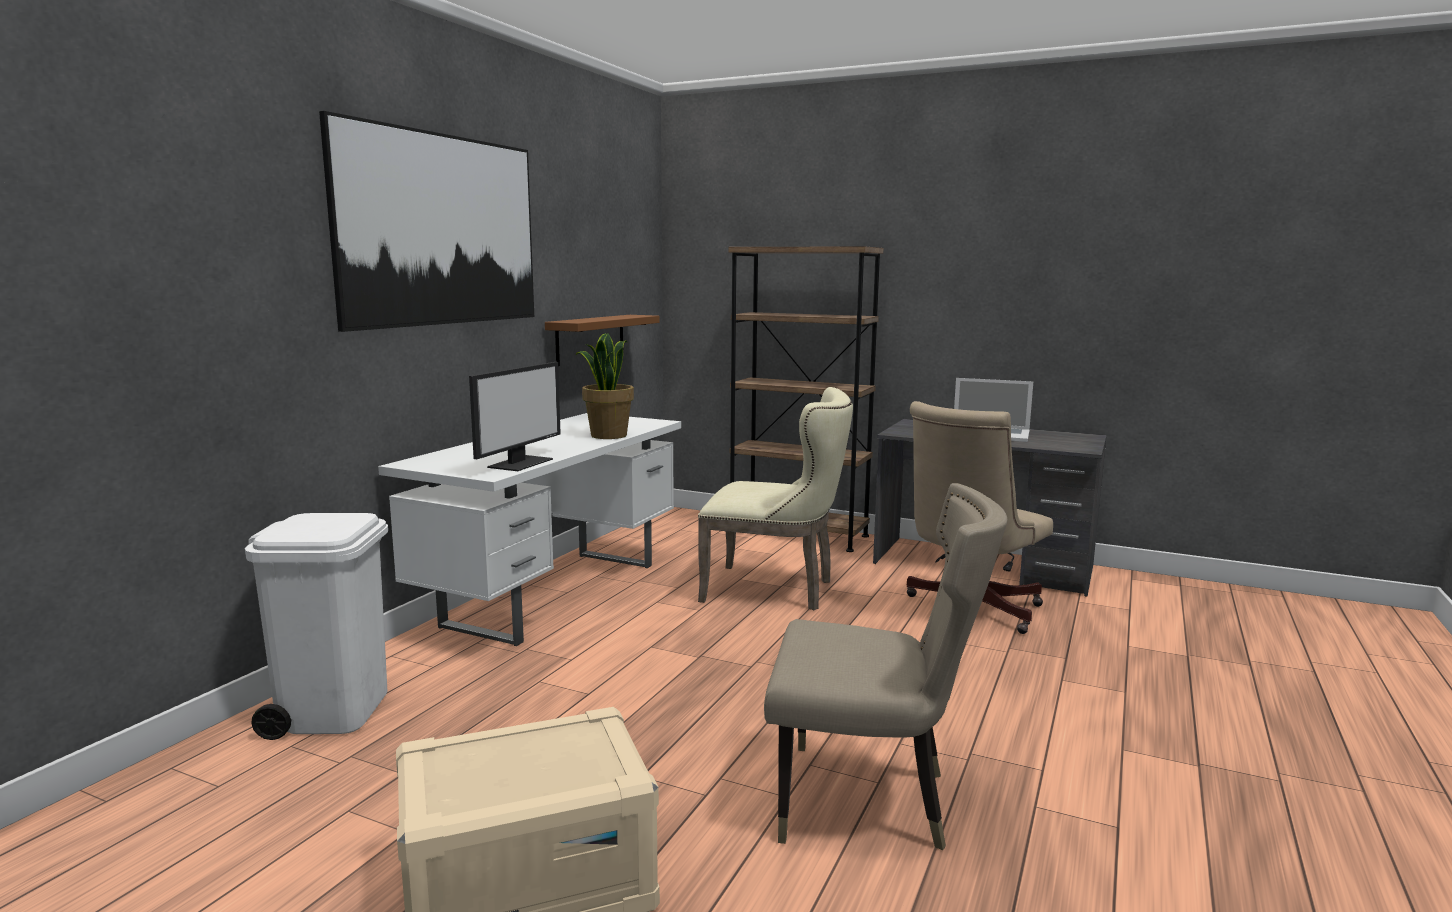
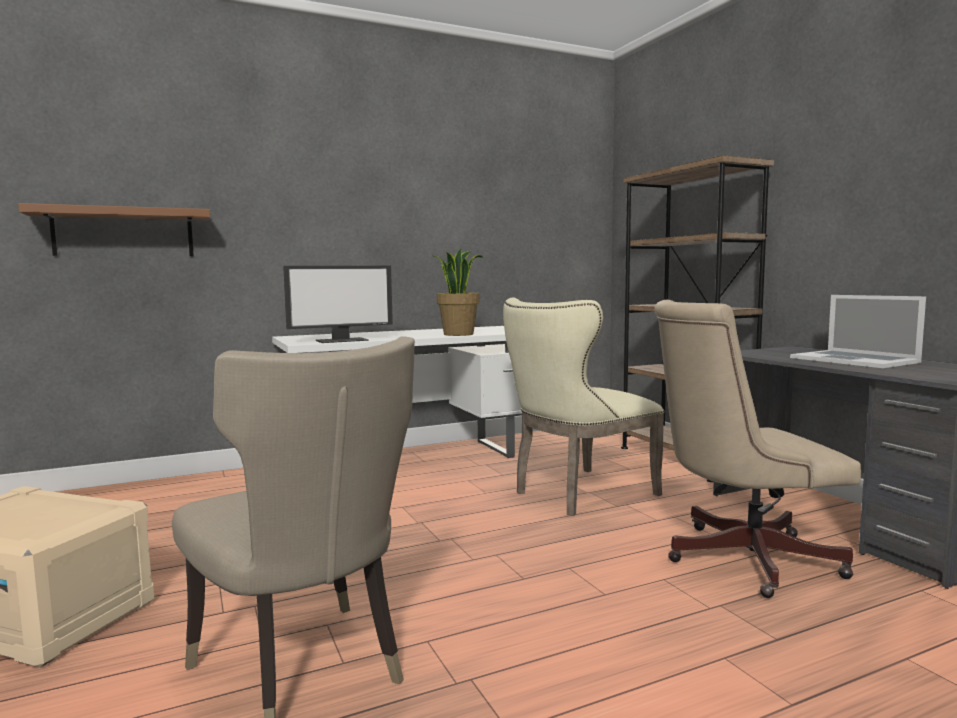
camera: 40 degrees right, 5 degrees down
(333, 711) = (179, 491): white trash can -> none
(441, 230) = (343, 173): picture -> none
(590, 339) = (510, 265): brown shelf -> brown shelf (124, 233)
(777, 590) = (577, 494): beige chair -> beige chair turned 90 degrees clockwise

